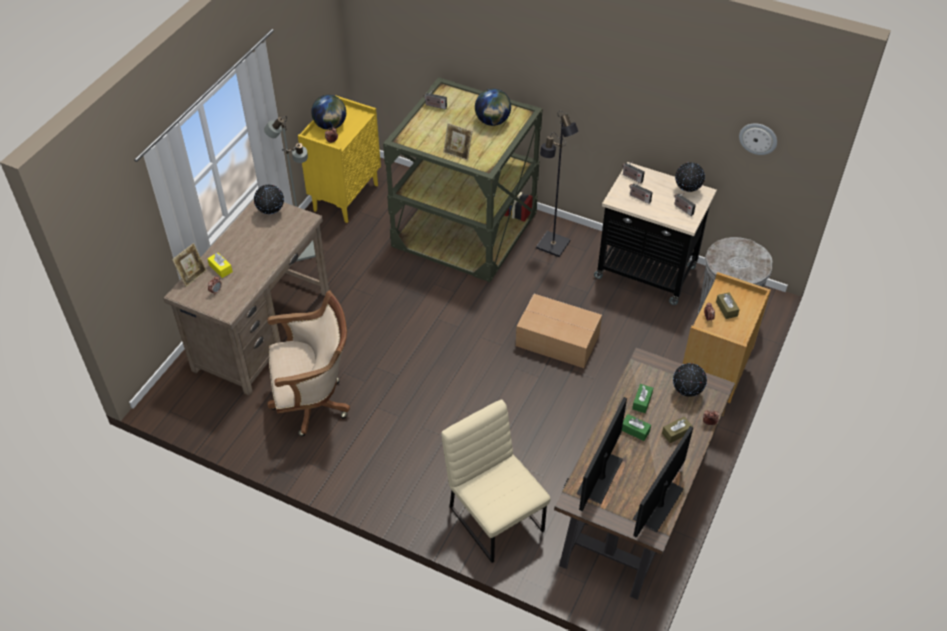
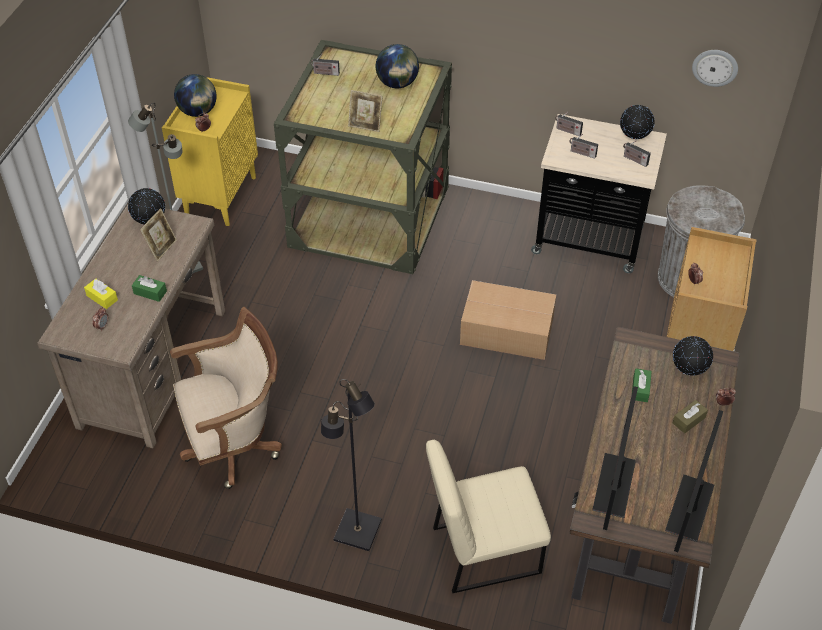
camera: 10 degrees left, 0 degrees up
(192, 276) = (69, 311): picture frame -> picture frame (162, 248)
(495, 516) = (482, 550): beige chair -> beige chair turned 60 degrees counterclockwise
(553, 244) = (475, 221): black floor lamp -> black floor lamp (357, 530)
(635, 430) = (641, 424): green tissue box -> green tissue box (150, 292)
(726, 309) = (711, 268): brown tissue box -> none

